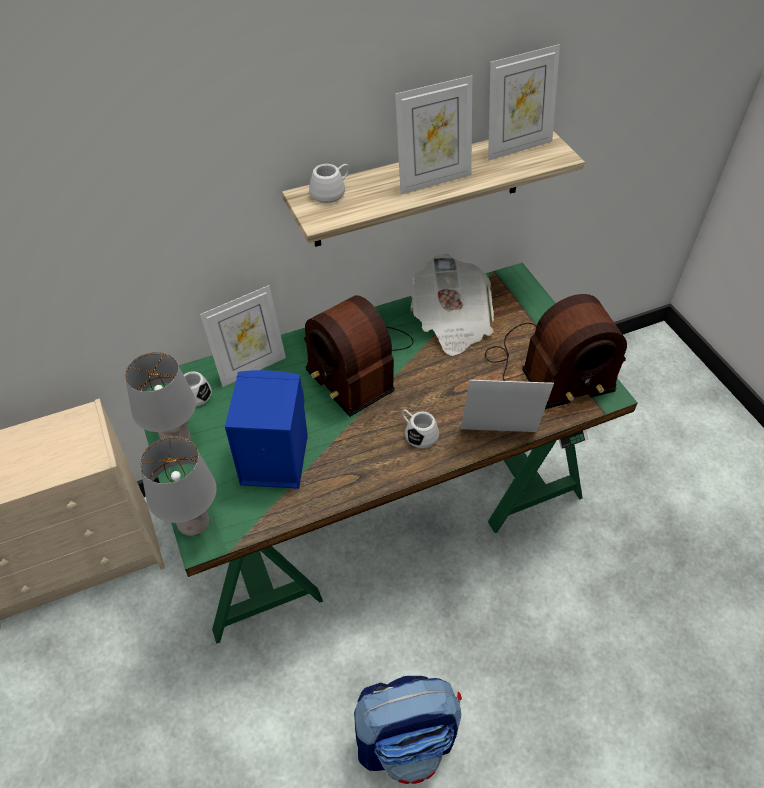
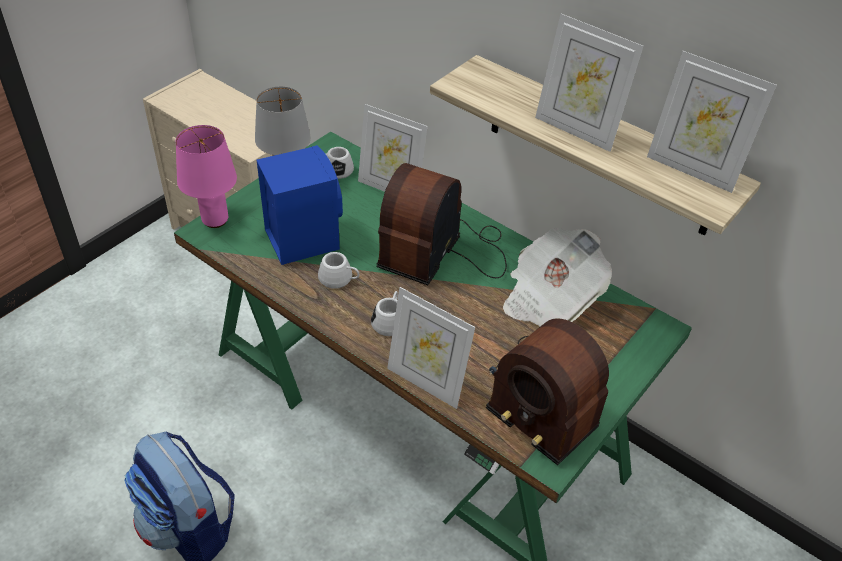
camera: 60 degrees right, 5 degrees down
(194, 524) = (215, 221): grey table lamp -> pink table lamp
(331, 191) = (500, 79): white mug -> white mug (339, 279)
(499, 436) = (426, 382): picture frame -> picture frame turned 150 degrees clockwise

